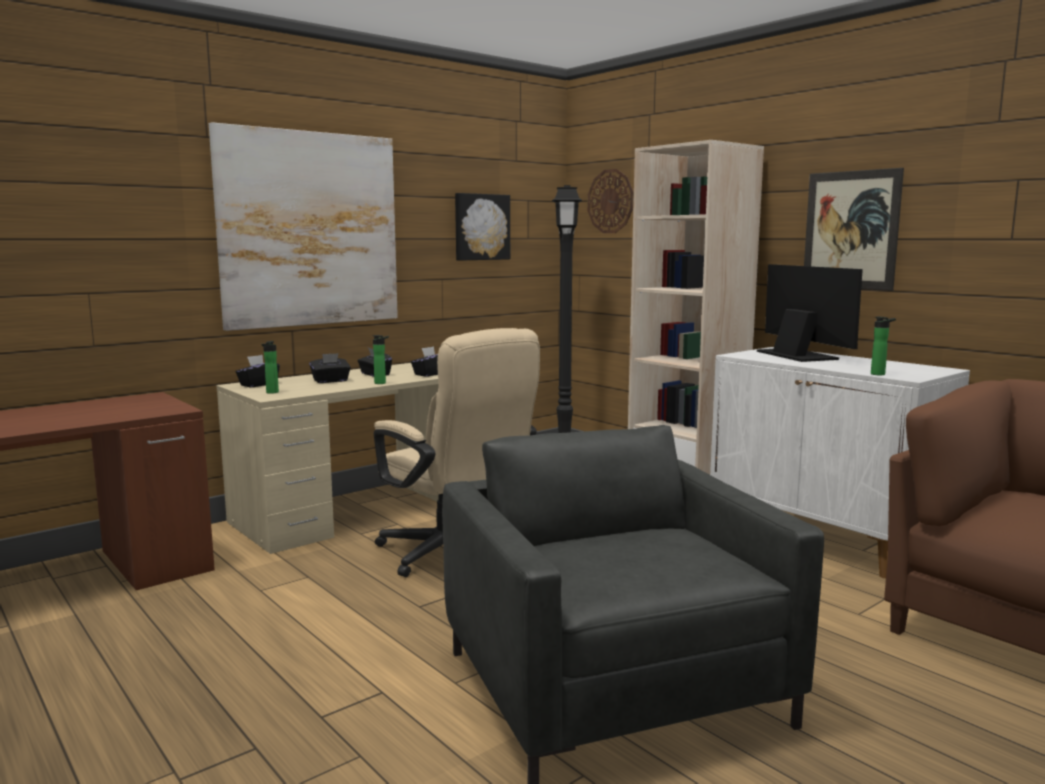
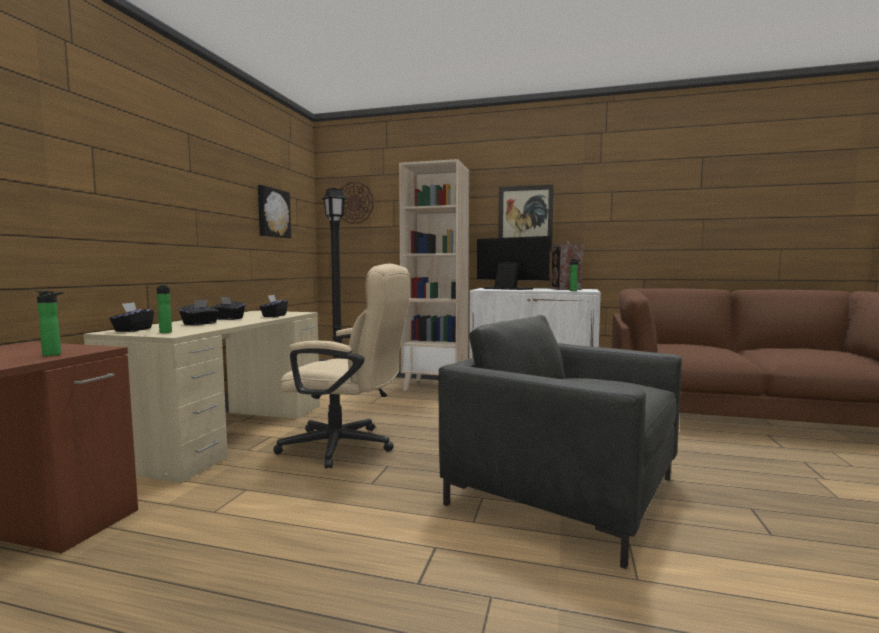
camera: 35 degrees left, 5 degrees down
(310, 229) = (160, 195): picture -> none
(382, 383) = (251, 322): bottle -> bottle (55, 354)
(894, 366) = (565, 289): none -> speaker

